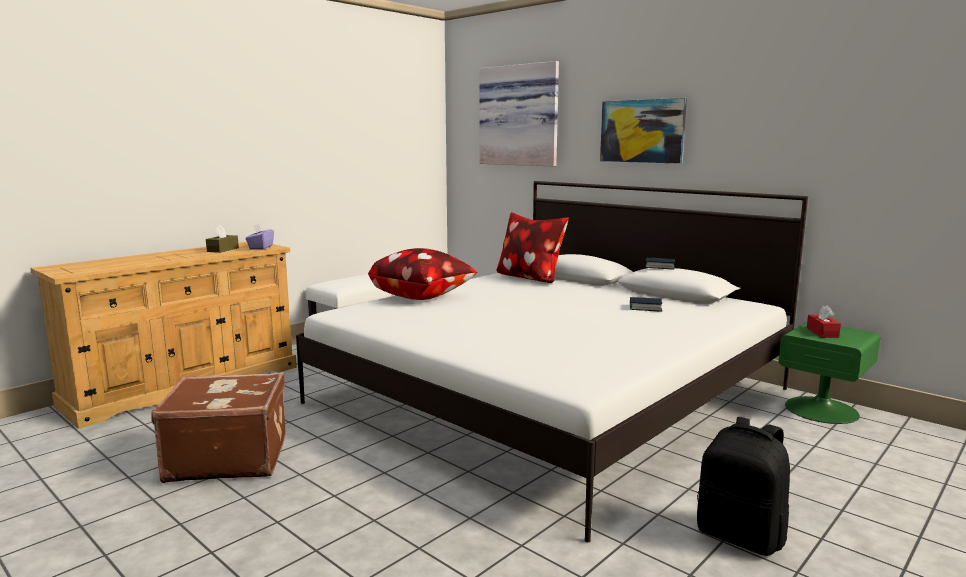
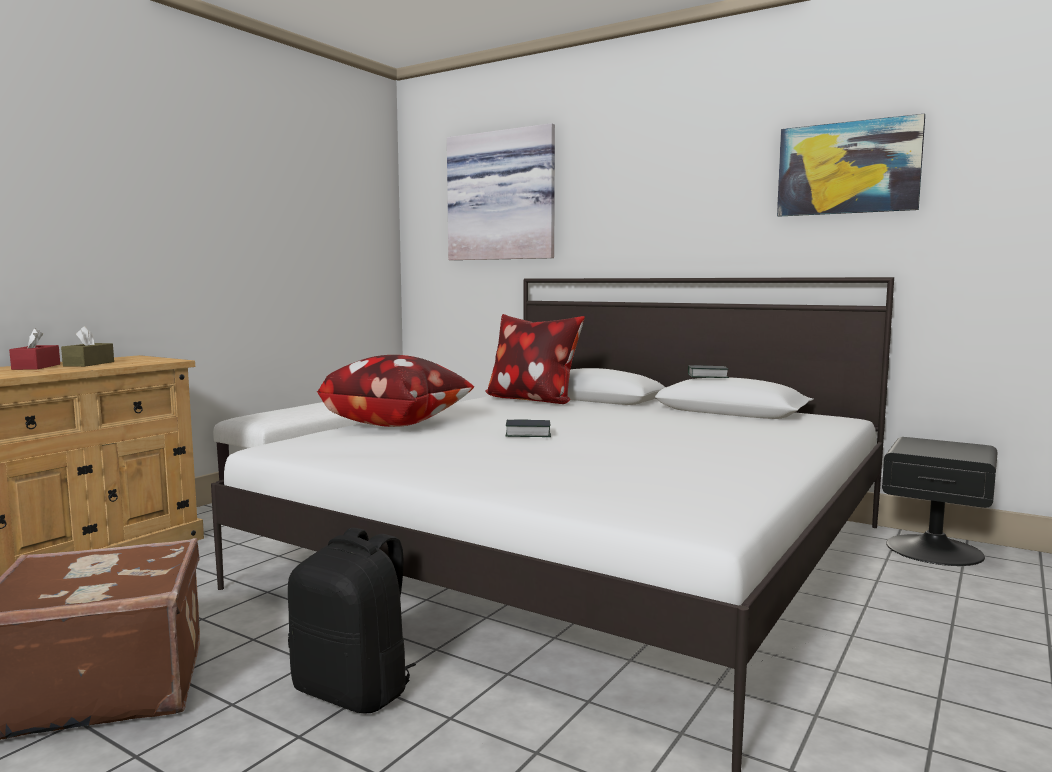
camera: 10 degrees left, 5 degrees down
(260, 247) = (149, 361): purple tissue box -> none
(642, 131) = (669, 208): picture -> picture (848, 168)
(645, 308) = (707, 426): book -> book (528, 434)
(740, 536) = (950, 738): black backpack -> black backpack (355, 691)
(822, 332) = (931, 448): red tissue box -> red tissue box (36, 367)
(822, 409) = (934, 549): green nightstand -> black nightstand

